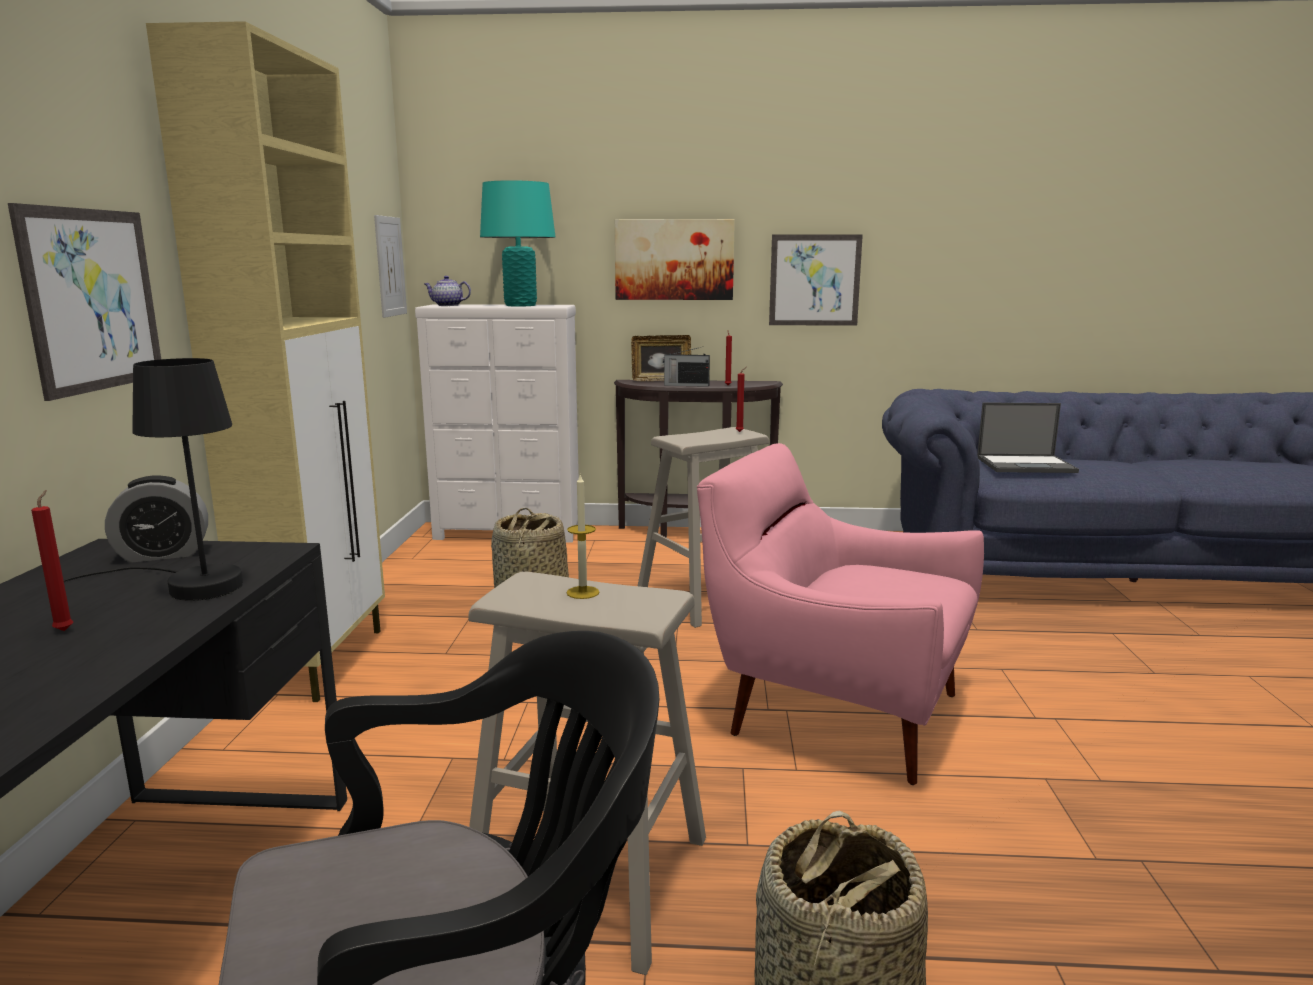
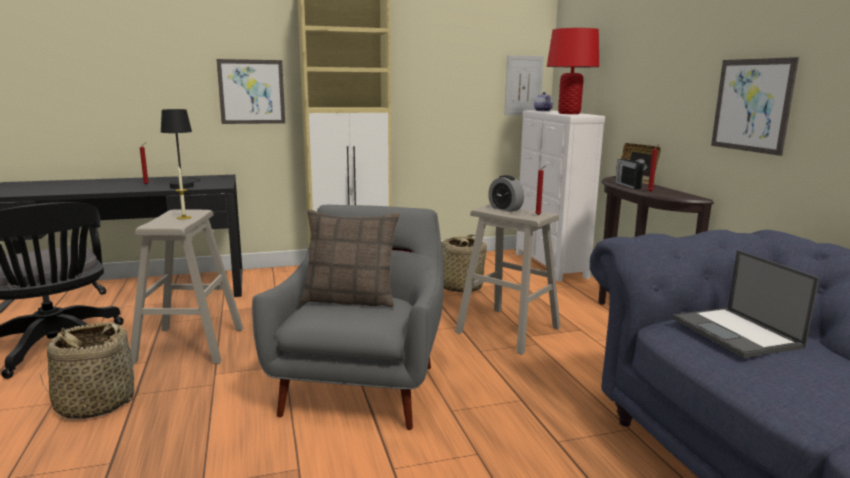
camera: 70 degrees right, 0 degrees up
(163, 554) = (217, 180): alarm clock -> alarm clock (505, 209)
(521, 305) = (569, 113): turquoise table lamp -> red table lamp
(674, 259) = (661, 83): picture -> none
(833, 710) = (362, 385): pink armchair -> grey armchair
(855, 585) = (350, 299): none -> pillow

